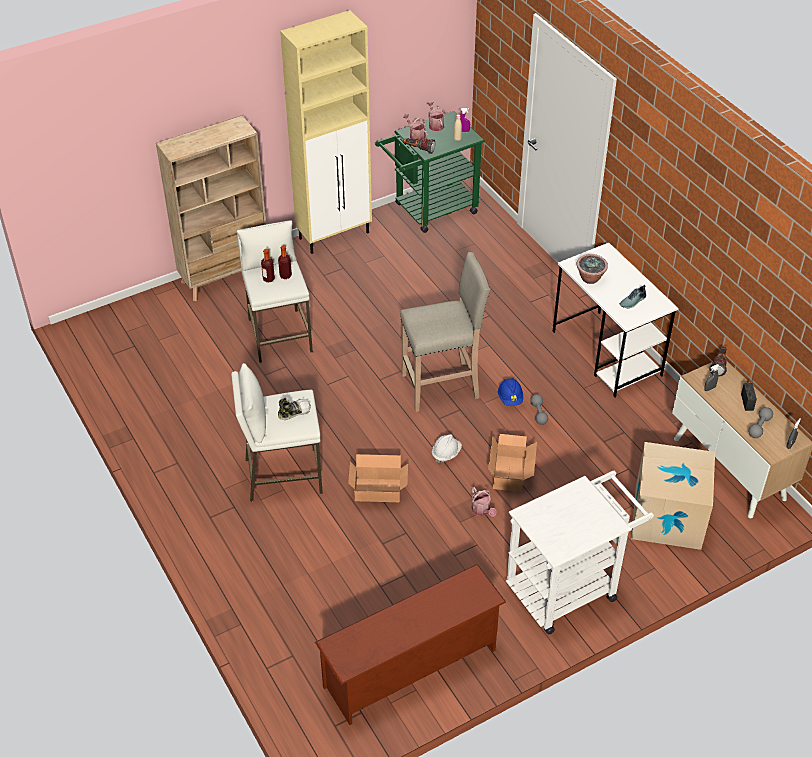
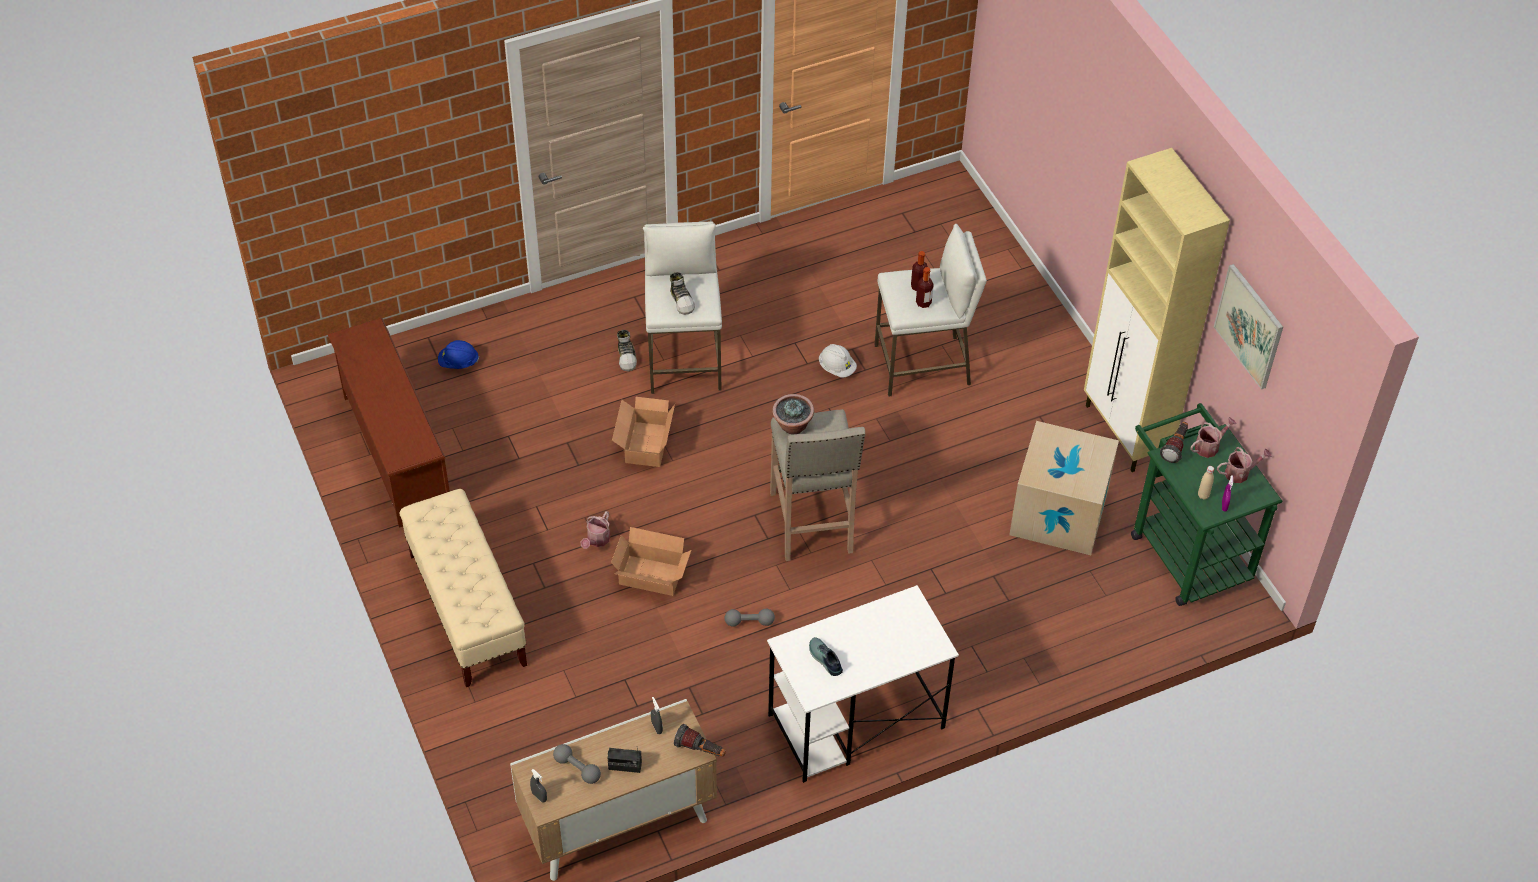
camera: 95 degrees right, 5 degrees up
(225, 278) = (1038, 316): beige bookcase -> none
(282, 514) = (627, 357): none -> shoe
(387, 53) = (1249, 326): none -> picture
(446, 453) = (694, 515): white hard hat -> white hard hat (837, 368)
(482, 511) = (597, 540): watering can -> watering can turned 45 degrees counterclockwise
(510, 398) = (781, 595): blue hard hat -> blue hard hat (458, 363)
(569, 586) = (467, 610): white cart -> beige bench
(590, 278) = (878, 617): potted plant -> potted plant (792, 426)
(667, 517) = (549, 733): cardboard box -> cardboard box (1058, 513)

